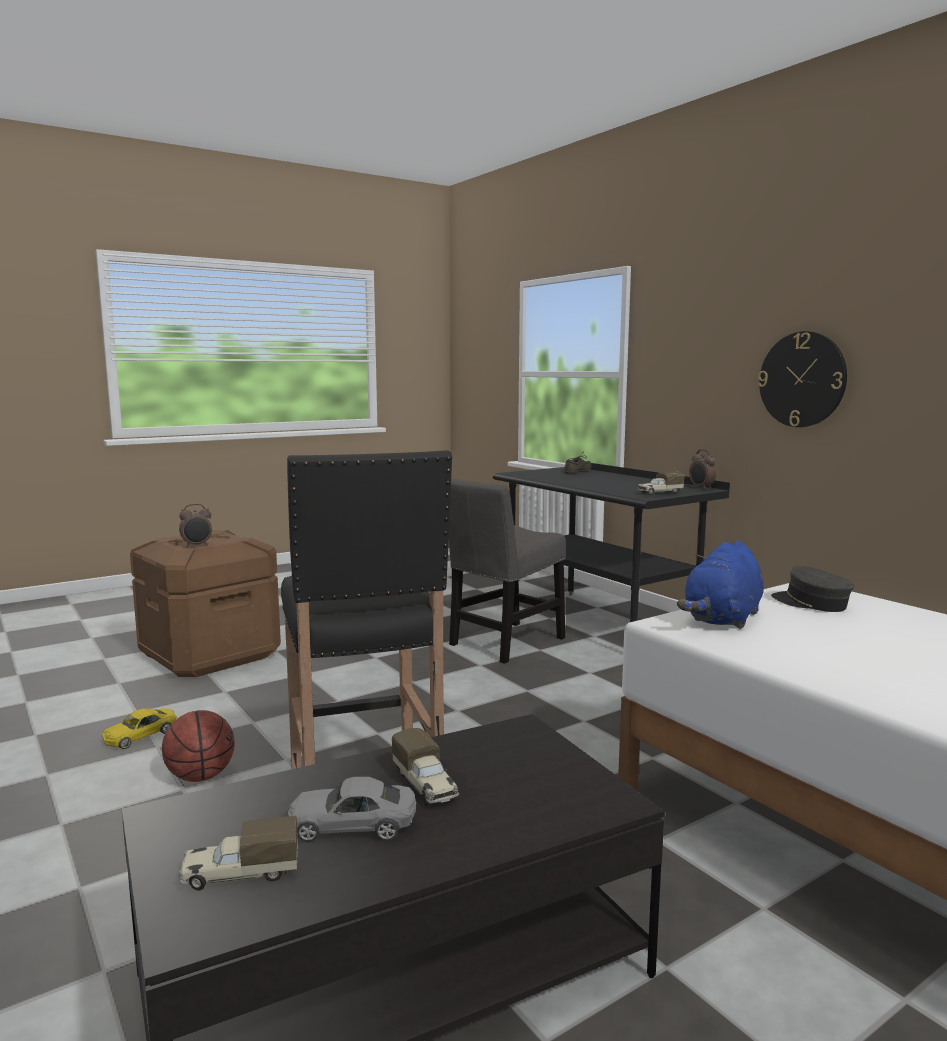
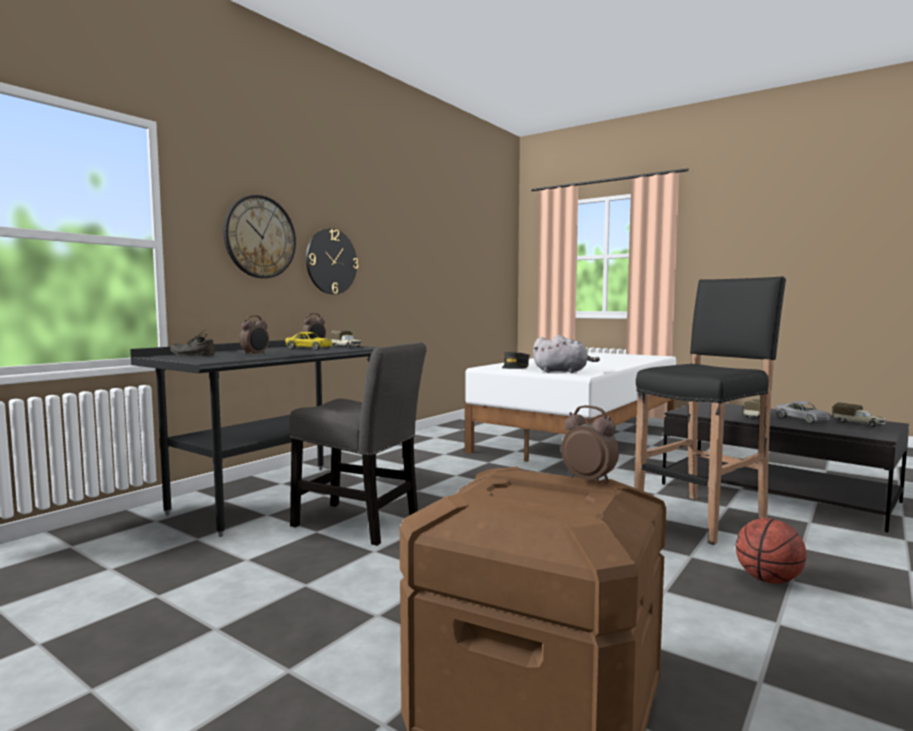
camera: 110 degrees left, 5 degrees down
(140, 736) = (785, 644): yellow toy car -> yellow toy car (308, 348)
(563, 478) = (255, 355): none -> alarm clock
(707, 357) = (260, 237): none -> wall clock
(722, 619) = (563, 372): blue plush toy -> grey plush toy

